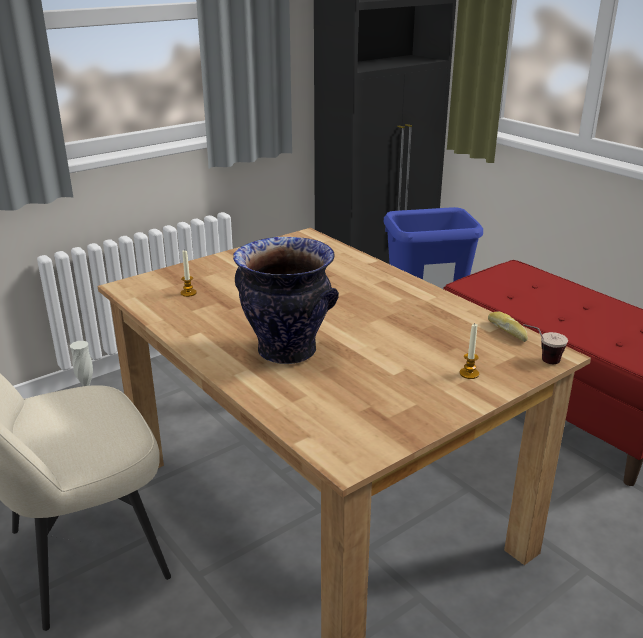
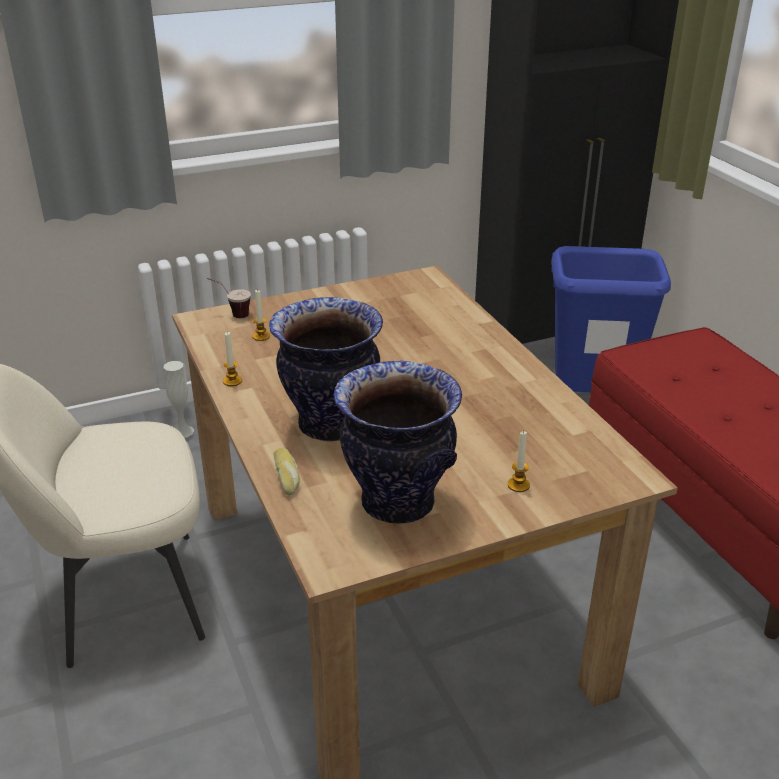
camera: 15 degrees right, 5 degrees up
(180, 329) = (232, 381): none -> candle
(379, 402) = (399, 503): none -> vase
(508, 331) = (595, 438): bread -> bread (287, 476)
(540, 361) = (612, 482): cup -> cup (231, 314)

